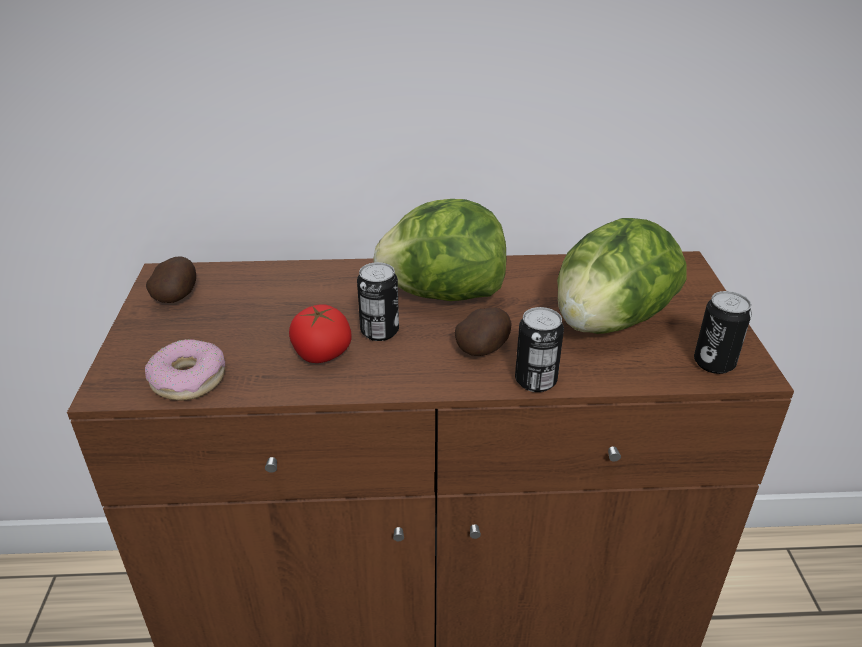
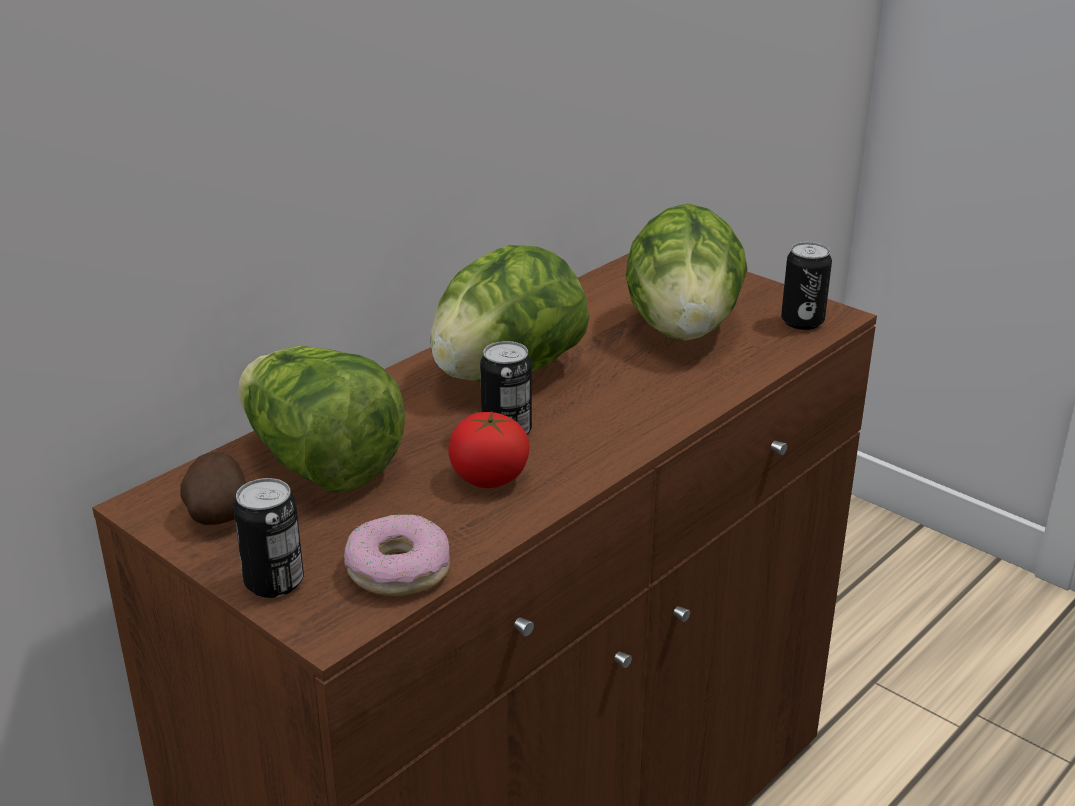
camera: 45 degrees left, 5 degrees down
(260, 297) = (320, 465): none -> lettuce
(484, 349) = (623, 398): potato -> none
(535, 381) = (704, 399): can -> can (274, 582)

